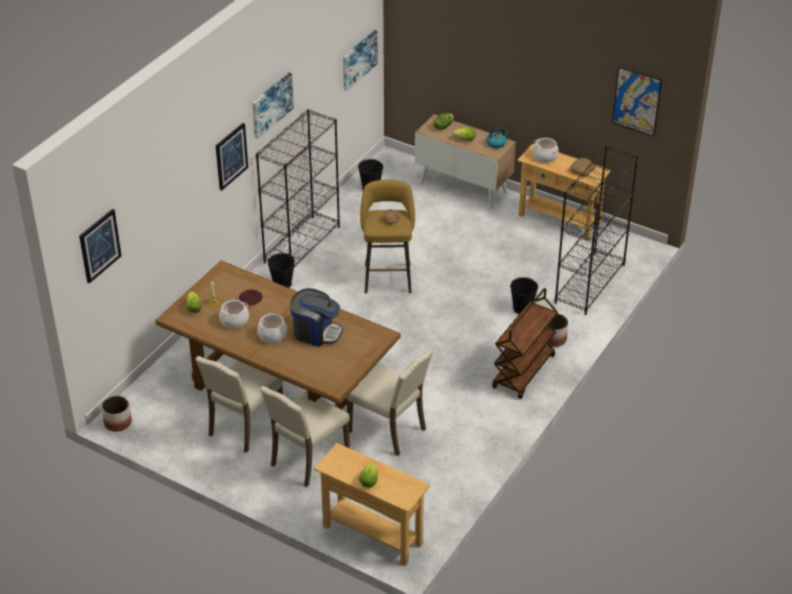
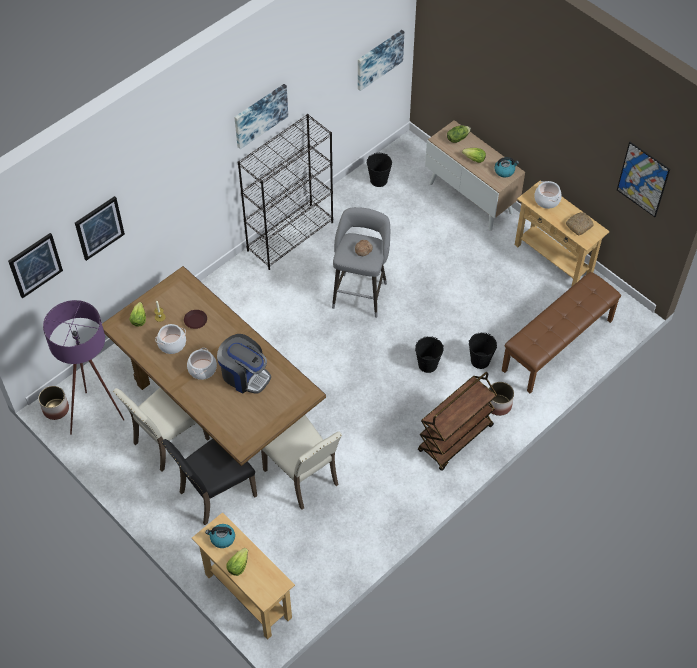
camera: 15 degrees right, 15 degrees up
(166, 420) = (100, 416): none -> purple floor lamp
(231, 156) = (206, 167): picture -> picture (99, 227)
(282, 284) = (257, 280): black bucket -> black bucket (428, 364)
(307, 459) = (215, 493): beige chair -> black chair
(344, 463) = (222, 538): none -> kettle
(387, 276) = (360, 292): yellow stool -> grey stool
(590, 284) = (558, 346): black bookcase -> brown bench

